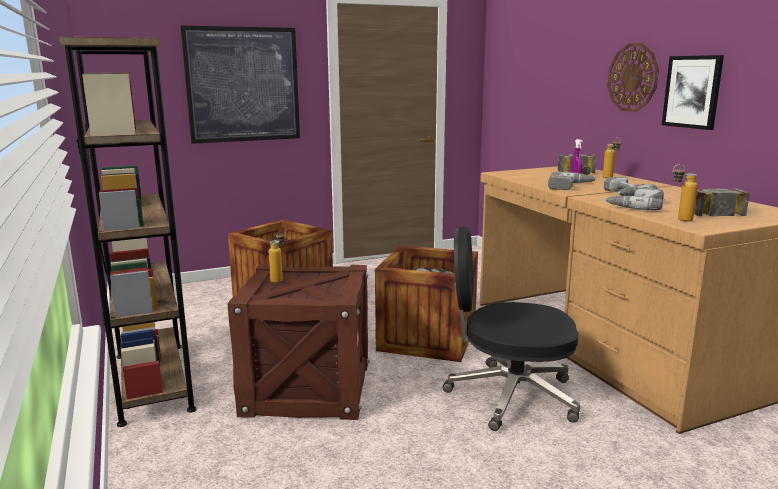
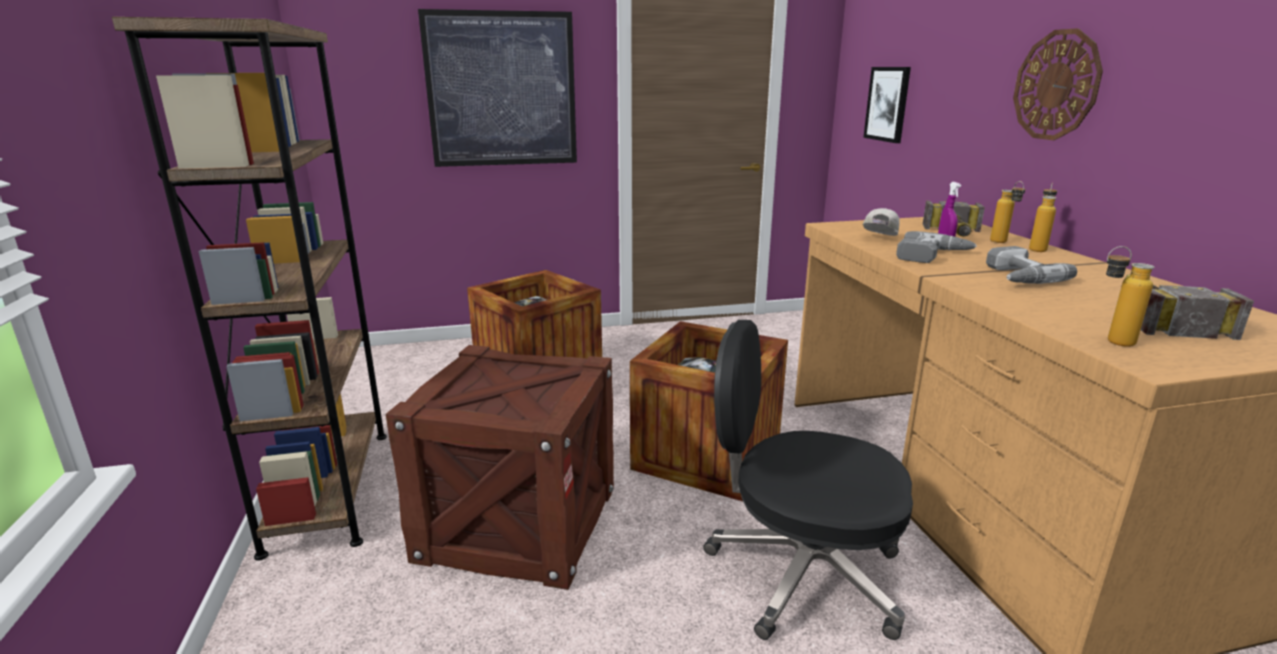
camera: 10 degrees right, 5 degrees up
(279, 279) = (481, 374): bottle -> bottle (1037, 249)
(533, 179) = (878, 239): none -> white cap
(635, 205) = (1033, 302): power drill -> none
(692, 92) = (1159, 111): picture -> picture (888, 104)

